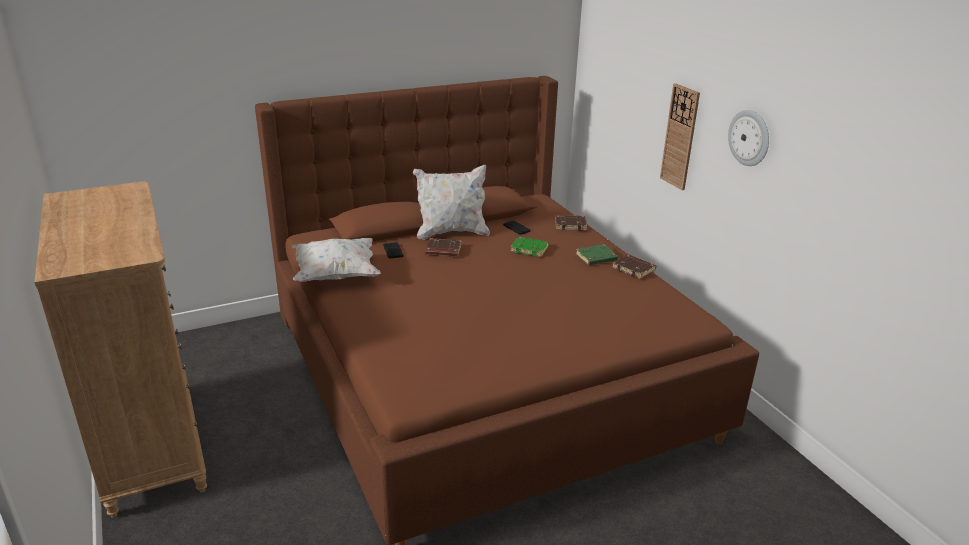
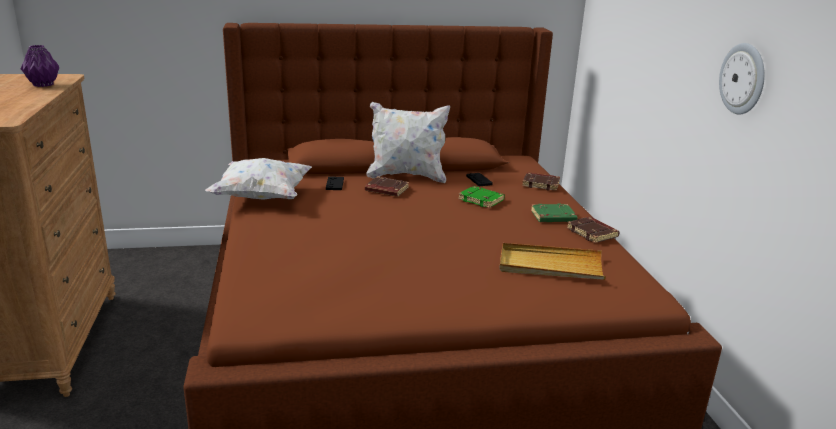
camera: 15 degrees right, 5 degrees down
(124, 202) = (42, 85): none -> purple vase
(616, 306) = (550, 266): none -> beige tray
(680, 137) = (670, 87): wall clock -> none

